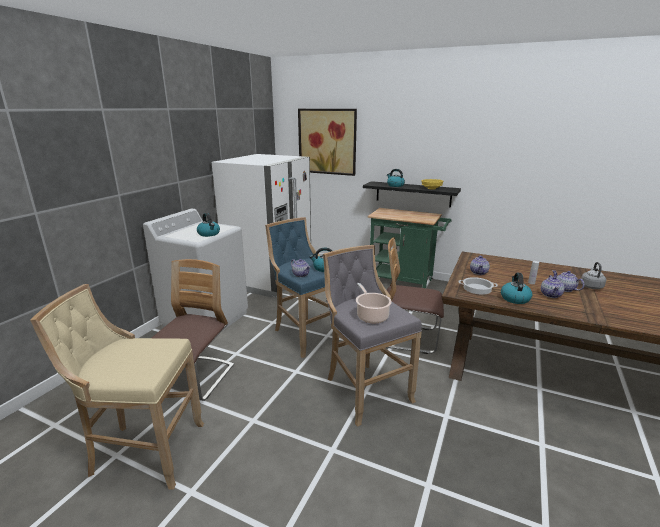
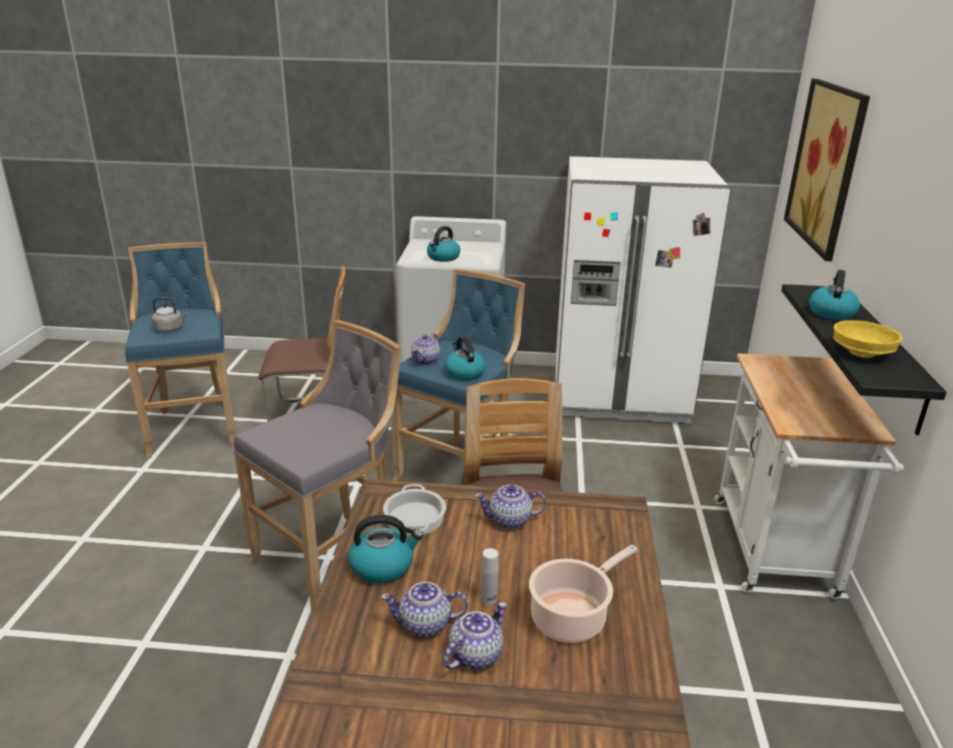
camera: 70 degrees right, 5 degrees up
(144, 451) = (194, 427): beige stool -> blue stool
(371, 316) = (300, 433): cooking pot -> cooking pot (572, 617)
(404, 282) = (776, 554): green cart -> white cart
(591, 286) = (524, 716): grey kettle -> grey kettle (170, 329)

